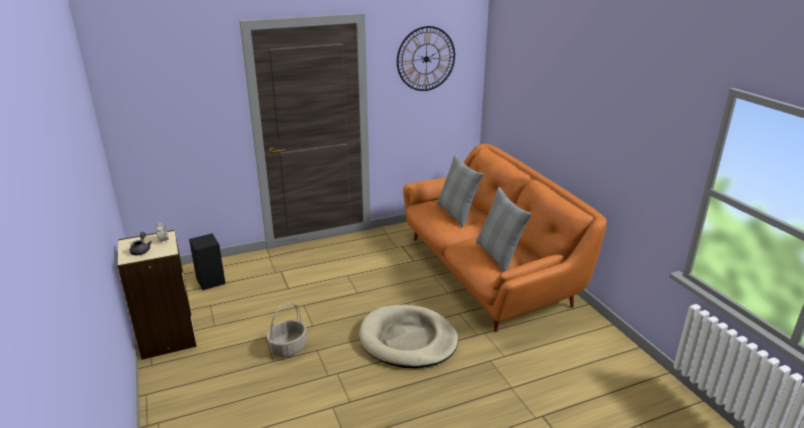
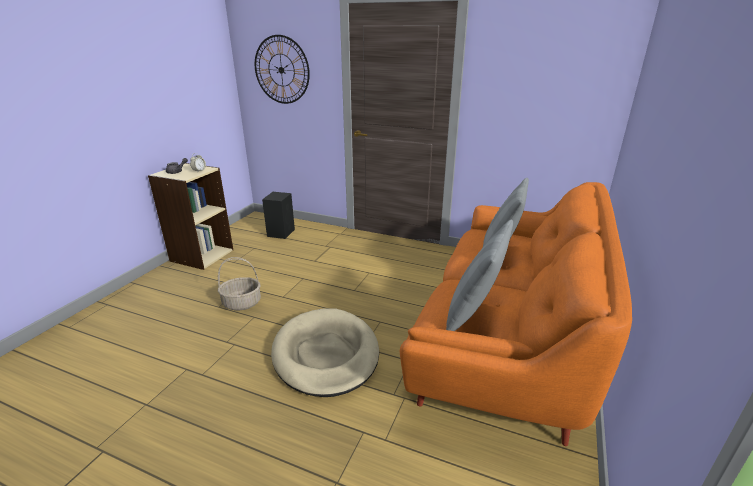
camera: 45 degrees right, 0 degrees up
(426, 59) = (544, 56): wall clock -> wall clock (281, 70)

